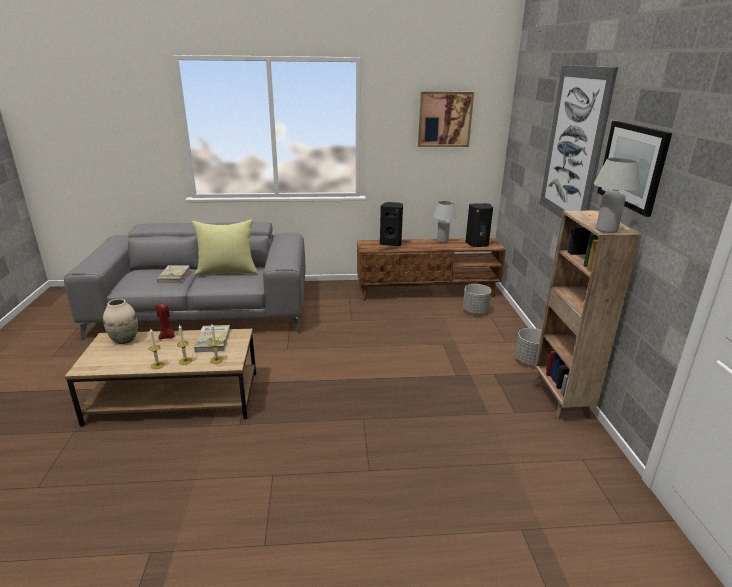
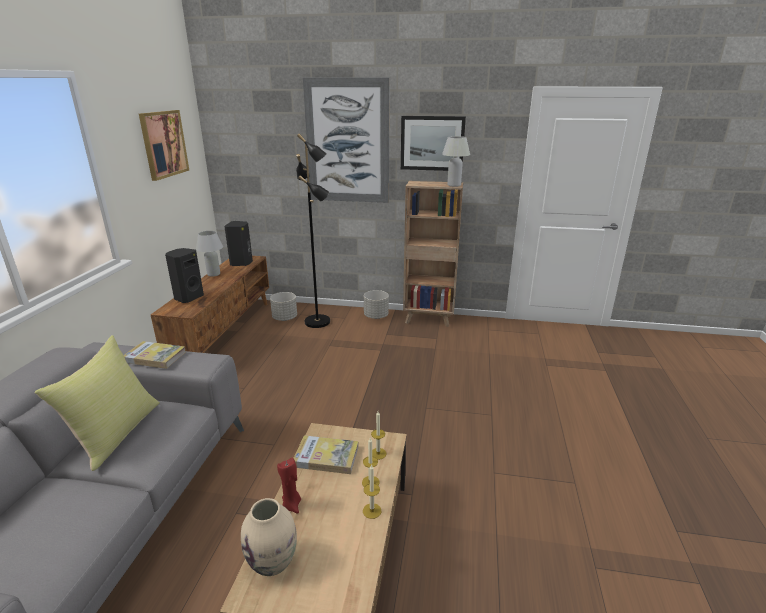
camera: 75 degrees left, 0 degrees up
(174, 276) = (67, 499): book -> book (155, 357)
(484, 329) = (318, 322): none -> black floor lamp

